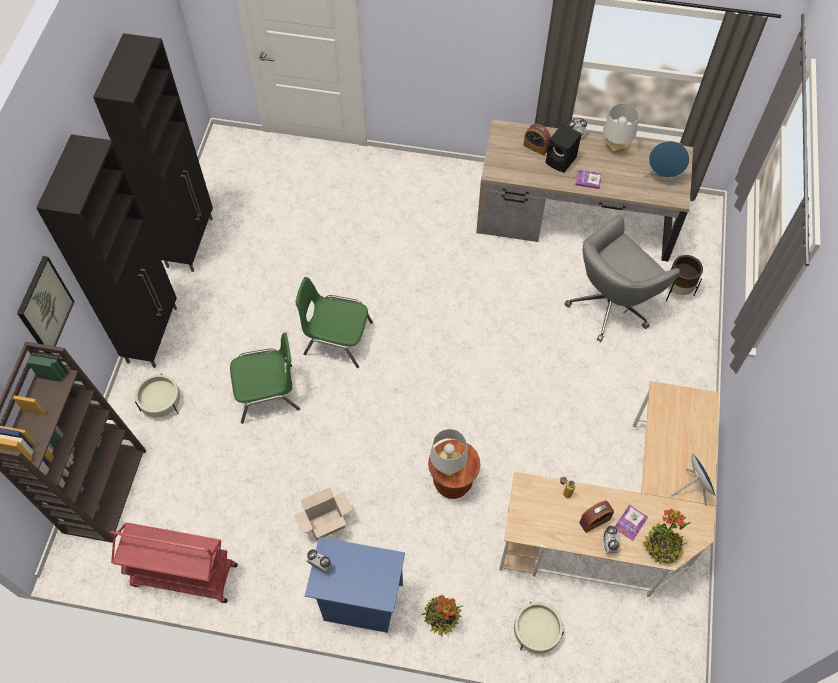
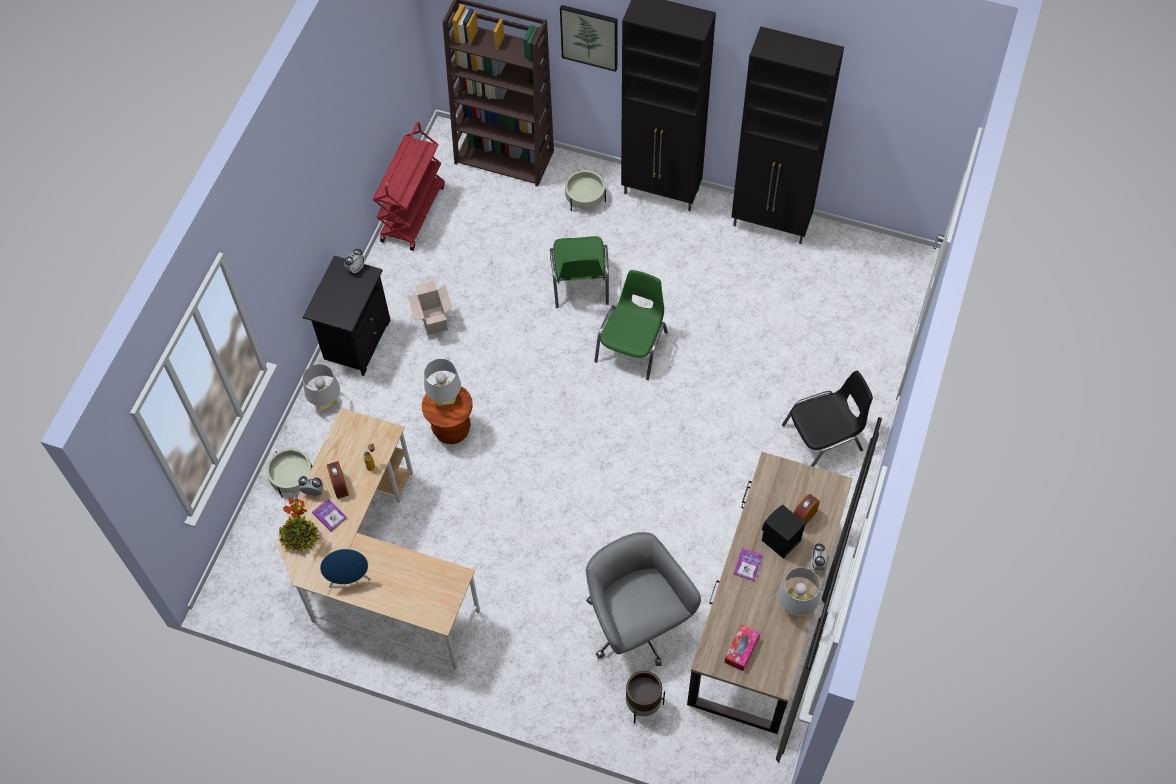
camera: 100 degrees right, 0 degrees up
(360, 602) = (356, 341): blue nightstand -> black nightstand
(411, 190) = (824, 438): none -> black chair
(441, 616) = (326, 403): potted plant -> grey table lamp
(662, 178) = (741, 650): blue speaker -> tissue box

